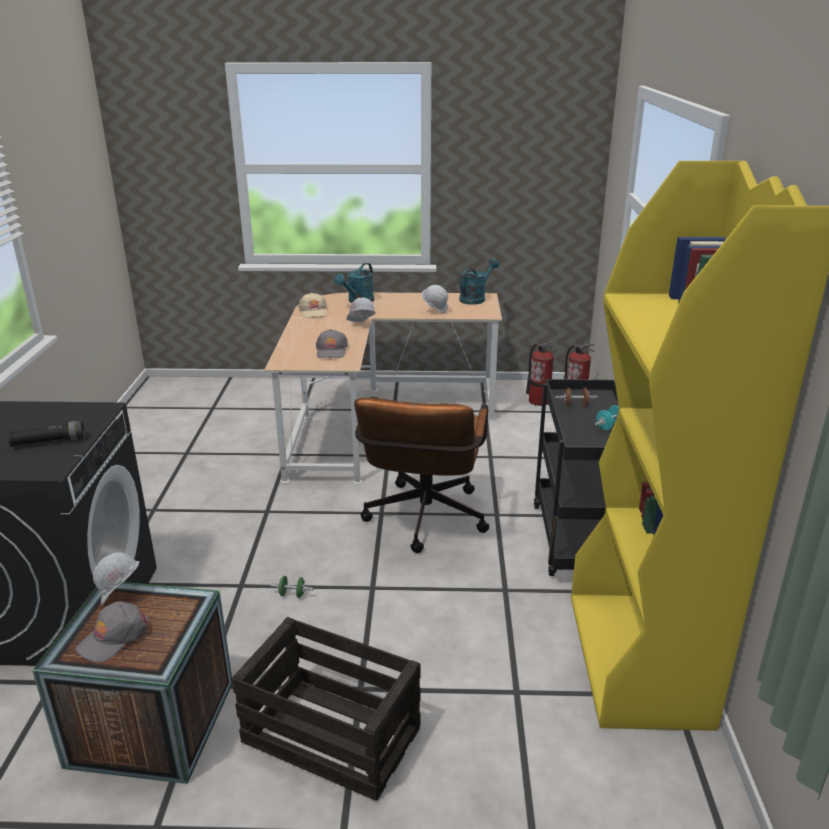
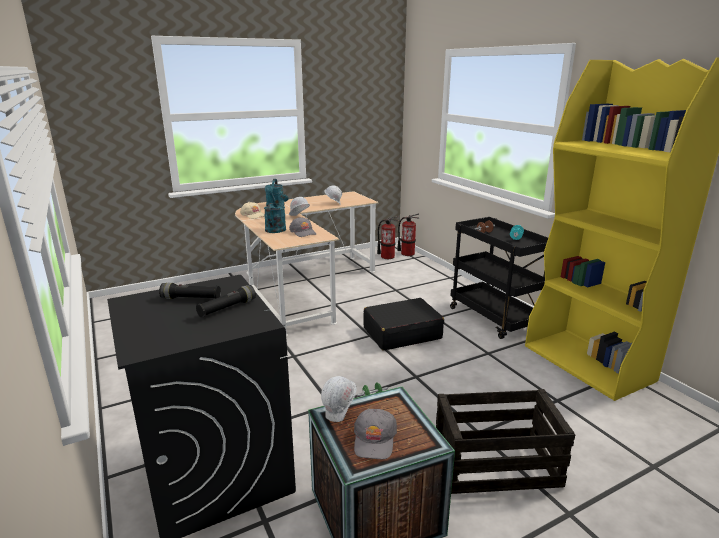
camera: 30 degrees left, 5 degrees down
(39, 421) = (191, 298): none -> black flashlight
(423, 522) = (401, 333): brown office chair -> black suitcase
(475, 298) = (346, 195): turquoise watering can -> turquoise watering can (277, 228)

